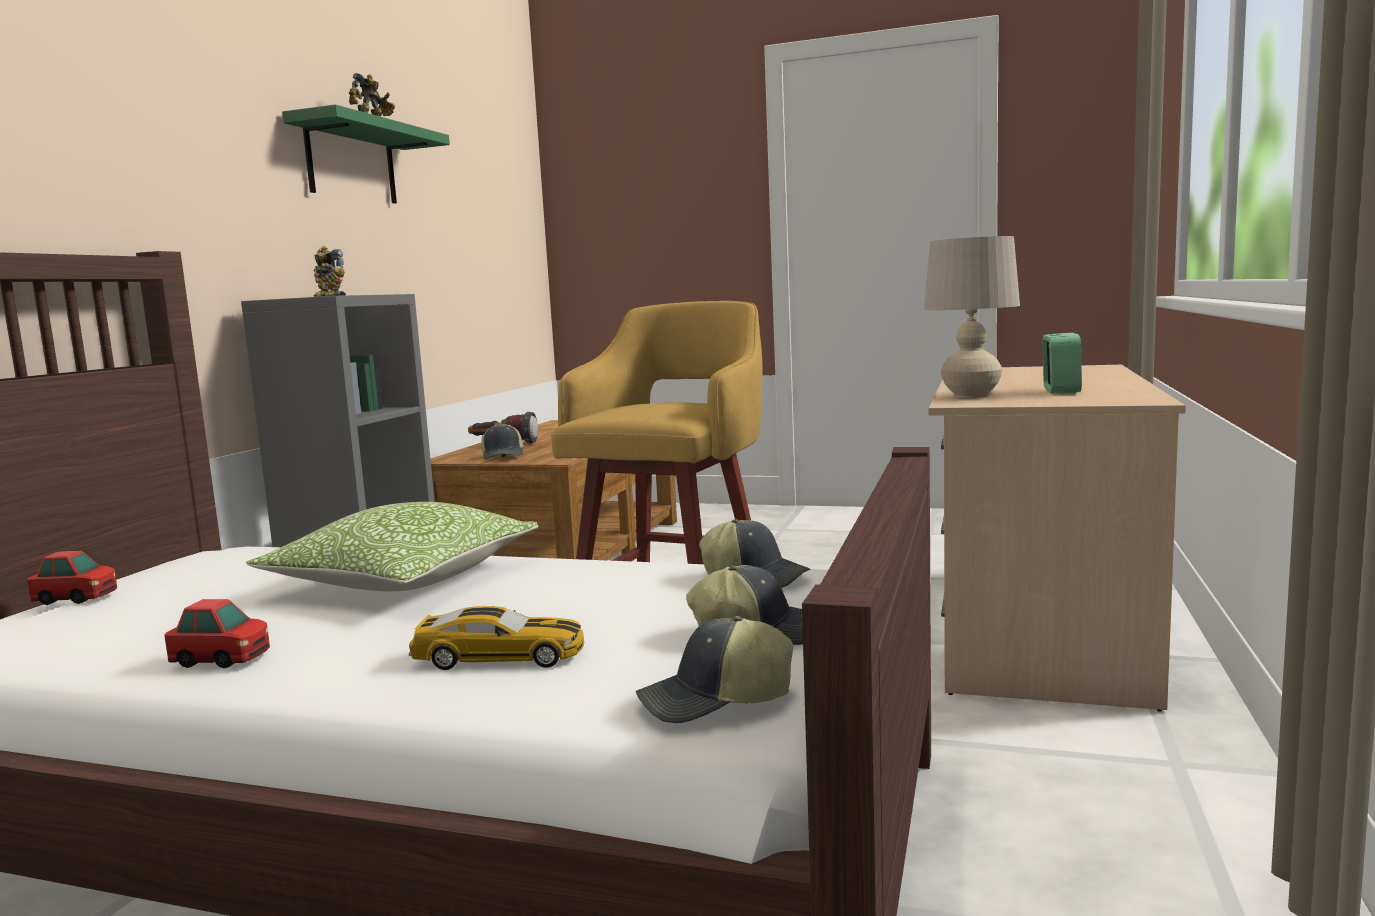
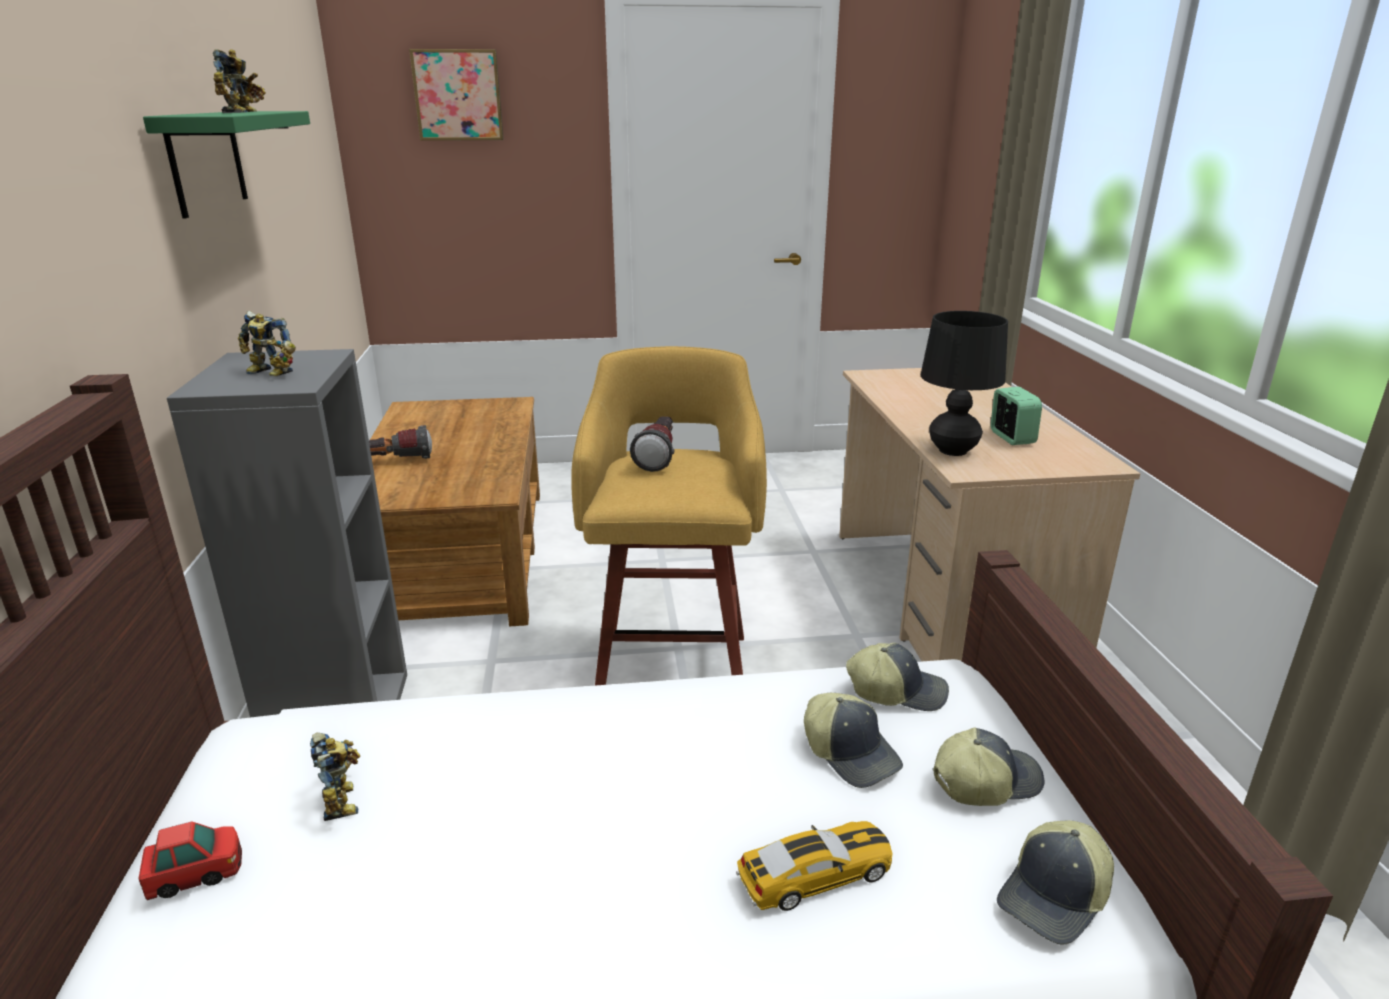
camera: 25 degrees left, 15 degrees up
(213, 581) = (344, 800): none -> toy robot
(222, 659) = (540, 953): toy car -> none
(403, 579) = (570, 755): pillow -> none
(504, 456) = (424, 489): cap -> cap (851, 753)
(638, 155) = (458, 95): none -> picture
(664, 400) = (659, 456): none -> flashlight
(971, 395) = (952, 450): beige table lamp -> black table lamp

